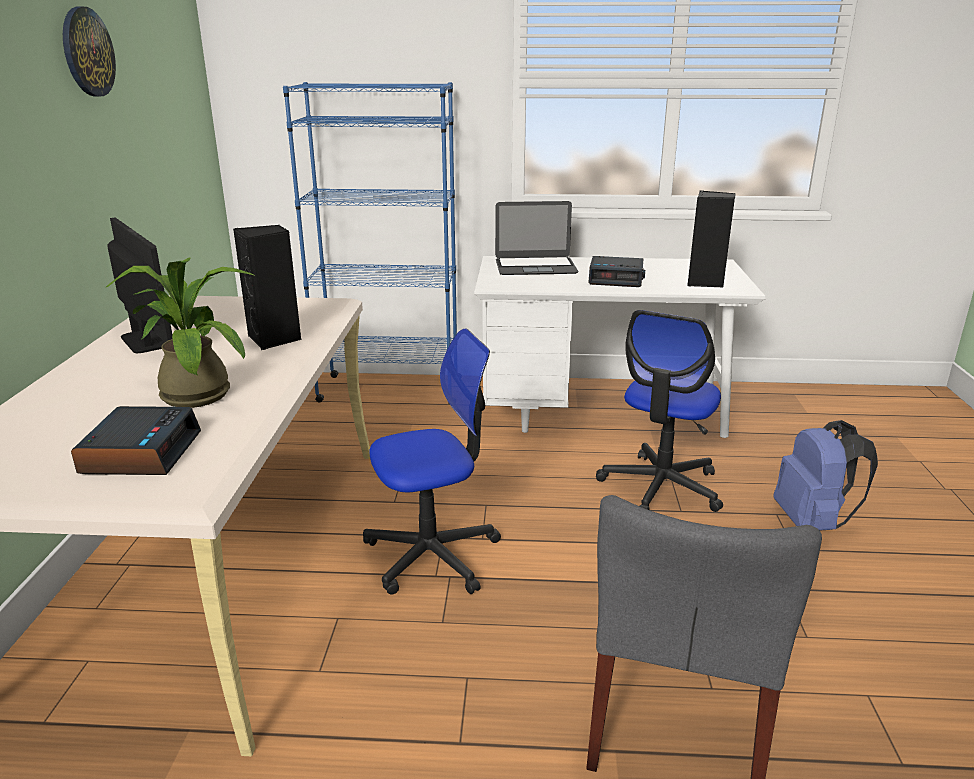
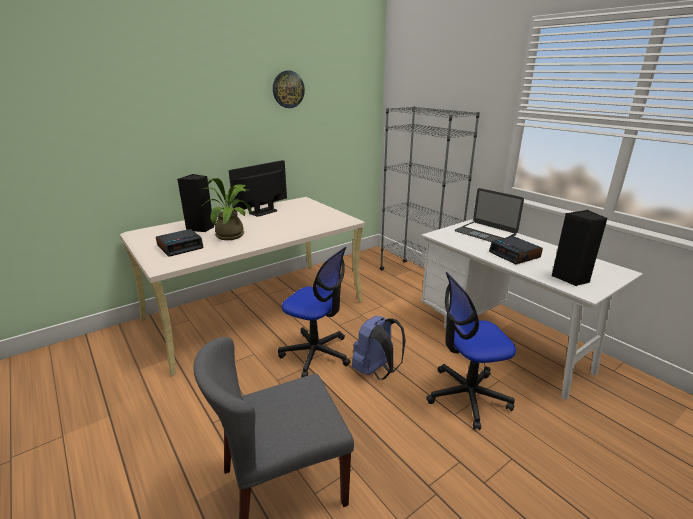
camera: 50 degrees right, 0 degrees up
(147, 341) = (263, 212): monitor -> monitor turned 150 degrees counterclockwise
(275, 339) = (294, 225): black speaker -> black speaker (201, 228)
(389, 390) = (417, 278): blue bookcase -> grey bookcase
(812, 522) = (527, 481): blue backpack -> blue backpack (376, 371)

